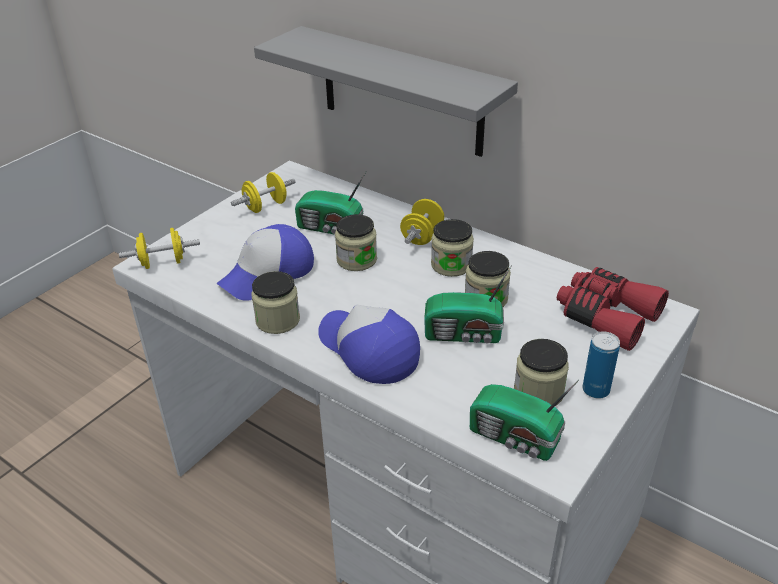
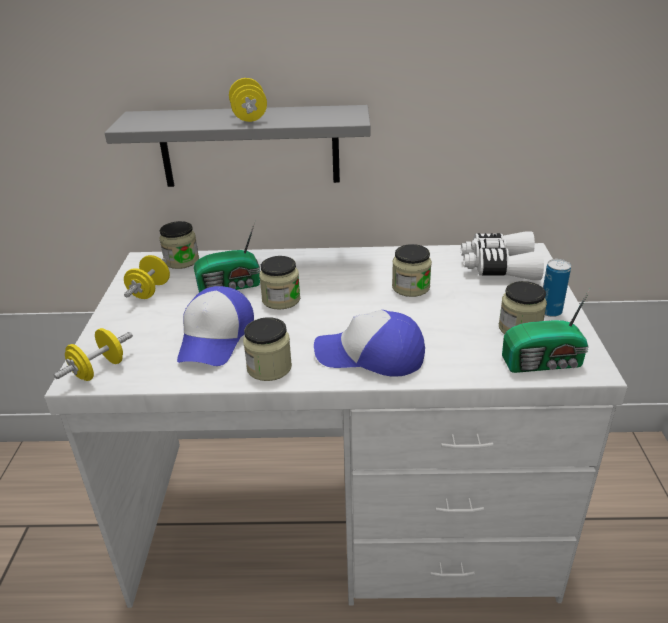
camera: 35 degrees left, 5 degrees down
(422, 236) = (312, 266): yellow dumbbell -> yellow dumbbell (249, 117)
(451, 265) = (358, 276): jar -> jar (181, 261)
(465, 334) = (426, 315): radio -> none
(606, 316) = (498, 267): red binoculars -> white binoculars

